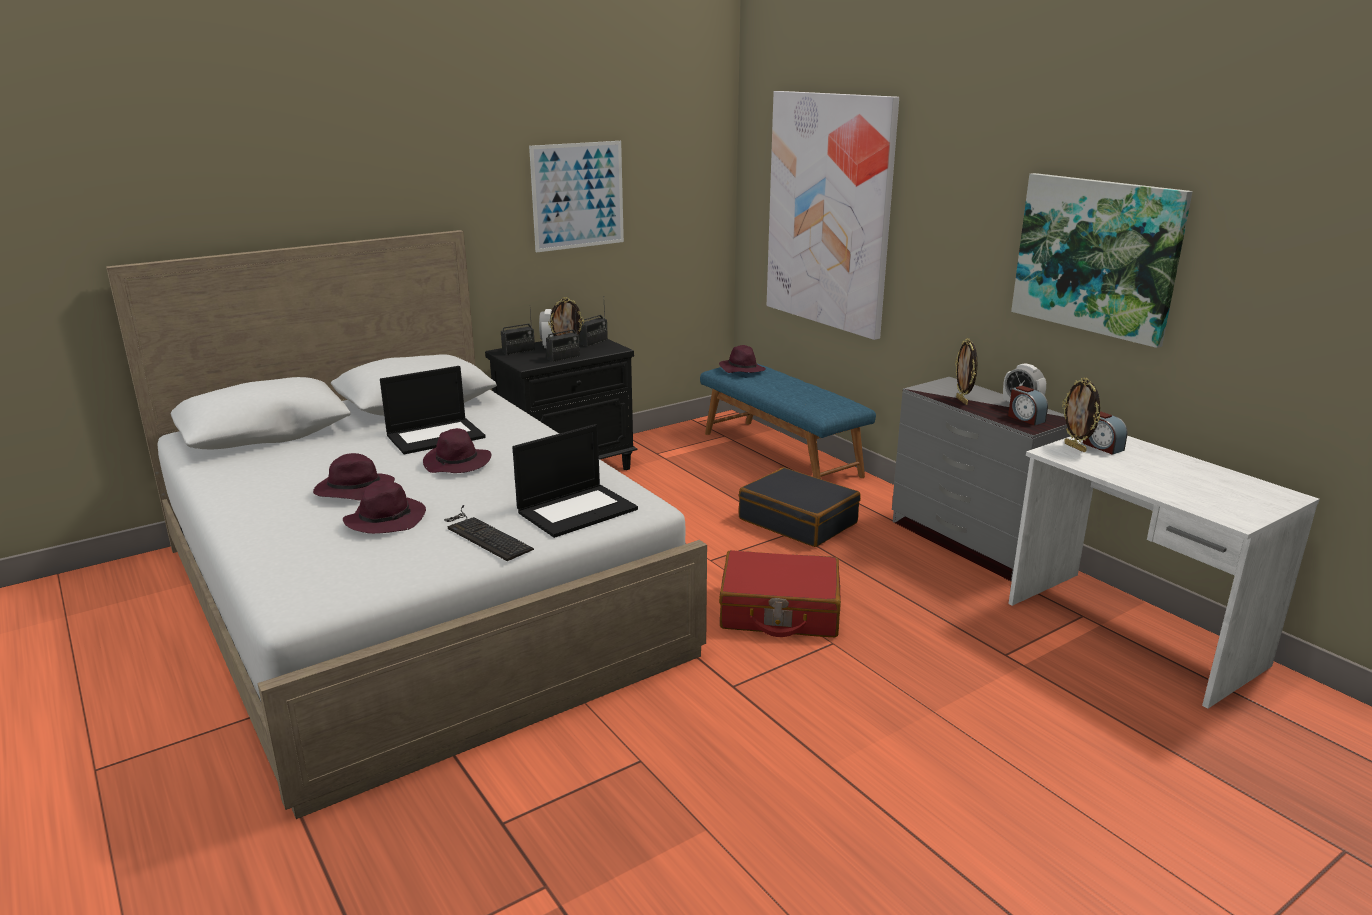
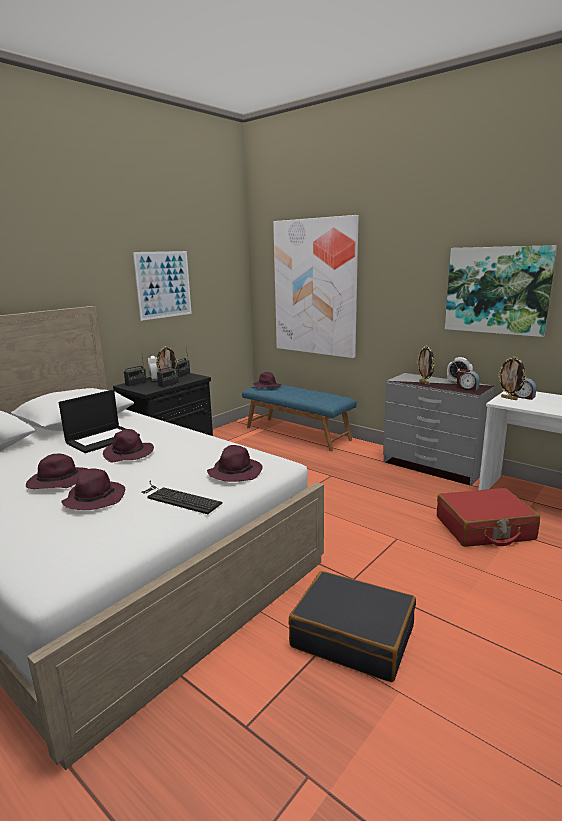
camera: 15 degrees left, 5 degrees down
(577, 510) = (235, 472): laptop -> purple hat
(779, 611) = (352, 524): red suitcase -> red suitcase (484, 528)
(798, 521) = (330, 469): black suitcase -> black suitcase (353, 636)

